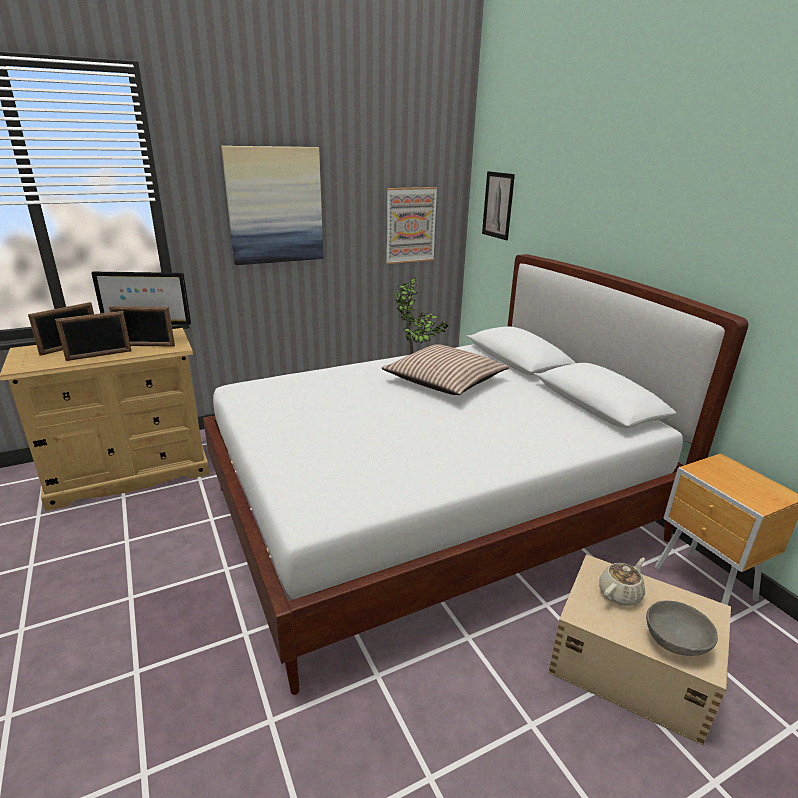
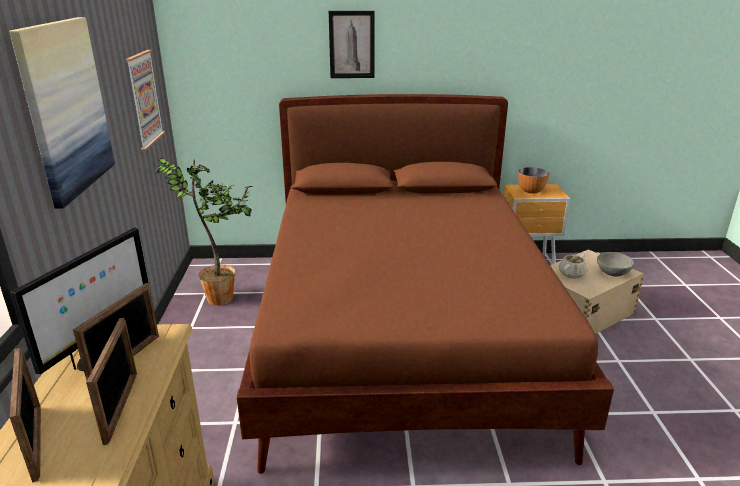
camera: 65 degrees left, 0 degrees up
(434, 514) = (403, 336): white bed -> brown bed
(445, 381) = (363, 222): pillow -> none
(498, 205) = (220, 58): picture -> picture (352, 45)
(620, 593) = (572, 273): beige teapot -> beige teapot turned 60 degrees clockwise
(729, 477) = (531, 191): none -> bowl

